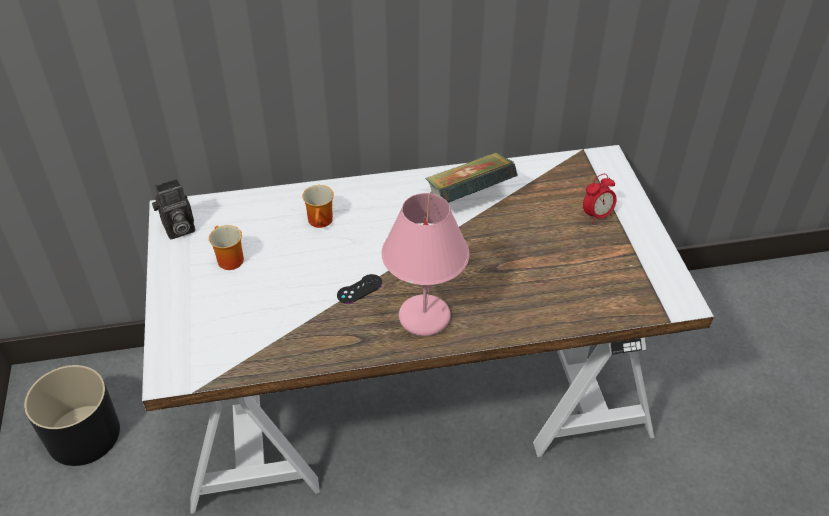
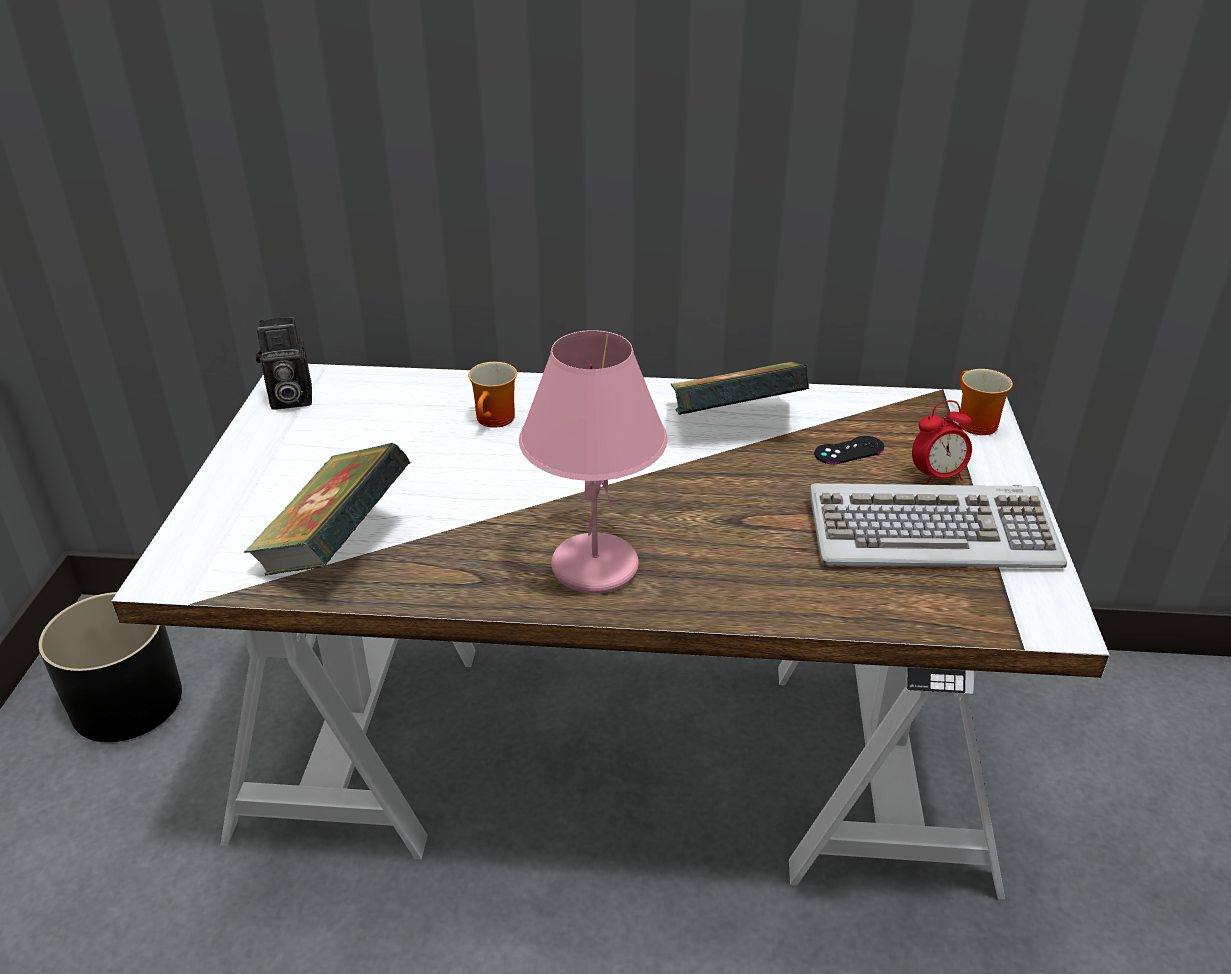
camera: 15 degrees right, 10 degrees down
(227, 259) = (336, 445): mug -> mug (972, 423)
(264, 335) = (336, 547): none -> book
(359, 289) = (510, 513): black game controller -> black game controller (849, 450)
(604, 256) = (931, 533): none -> keyboard

